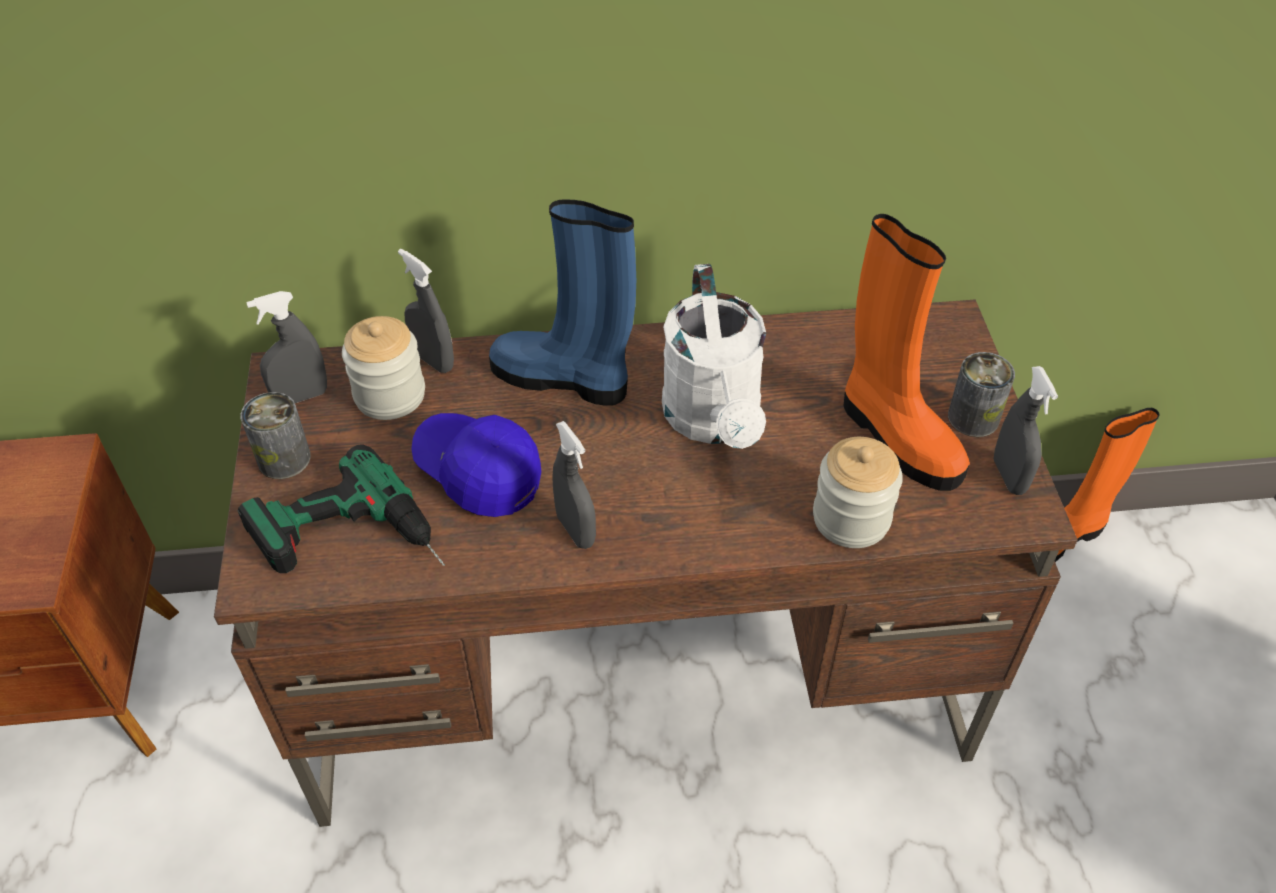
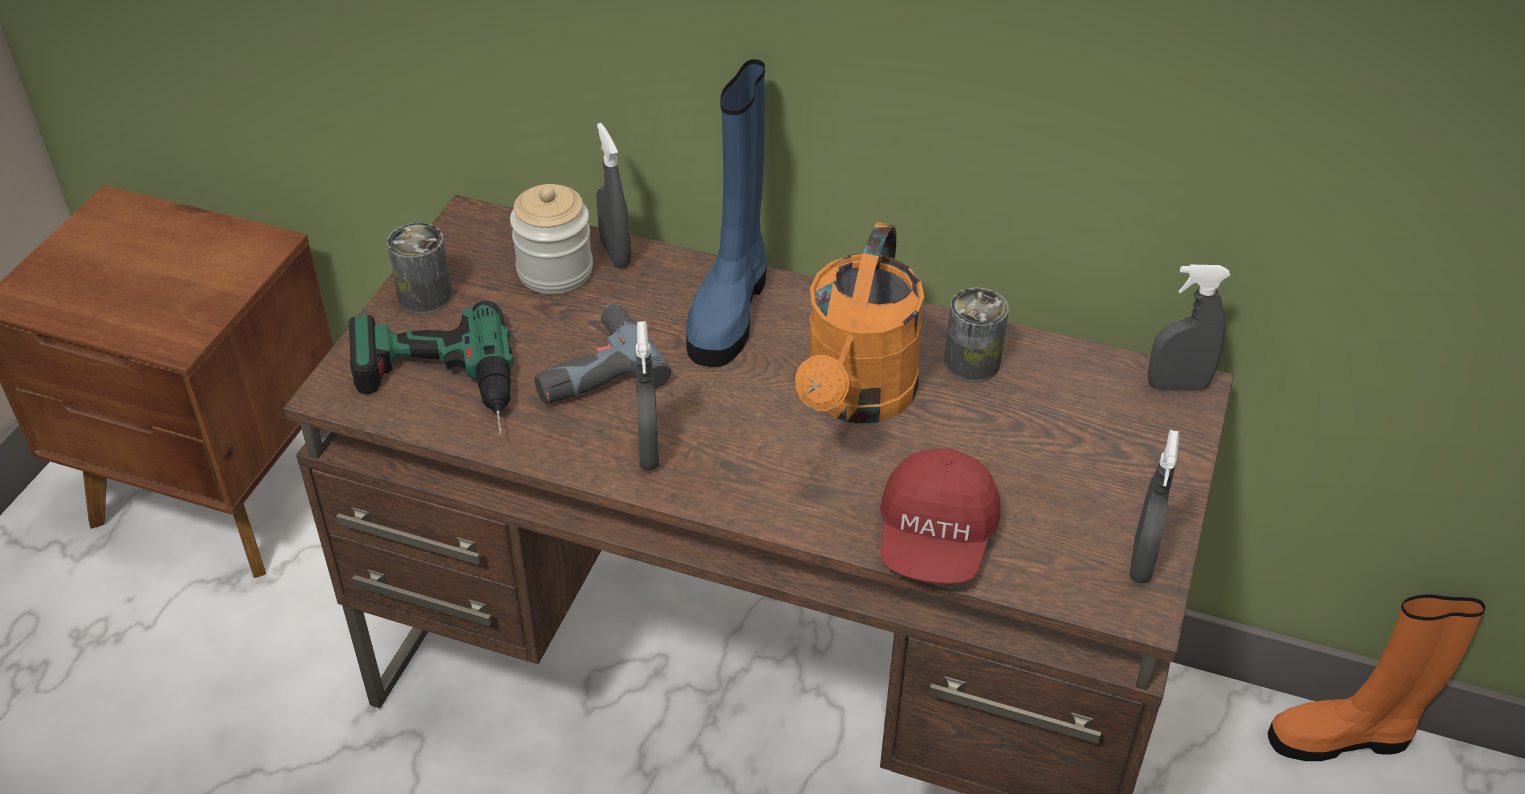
camera: 25 degrees right, 5 degrees down
(301, 396) = (474, 247): grey spray bottle -> grey spray bottle (1177, 385)
(478, 473) = (591, 368): blue cap -> power drill
(564, 379) = (730, 310): blue boot -> blue boot turned 120 degrees counterclockwise
(715, 421) = (856, 399): white watering can -> orange watering can
(851, 518) = (935, 539): jar -> red cap
(896, 437) = (1041, 480): orange boot -> none
(973, 418) = (1142, 490): can -> can (972, 362)

